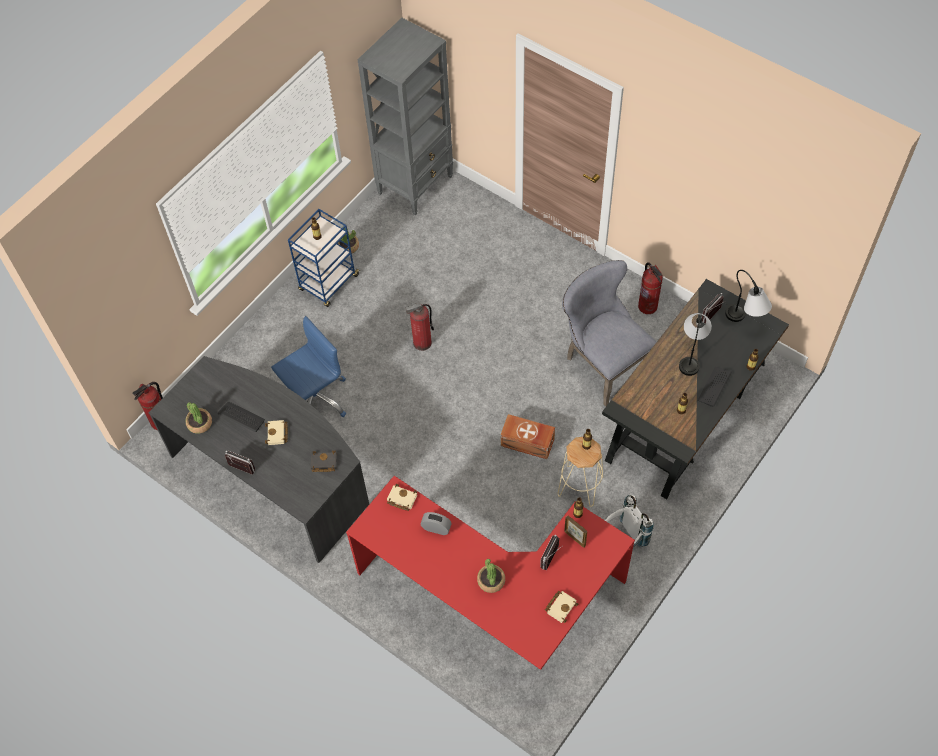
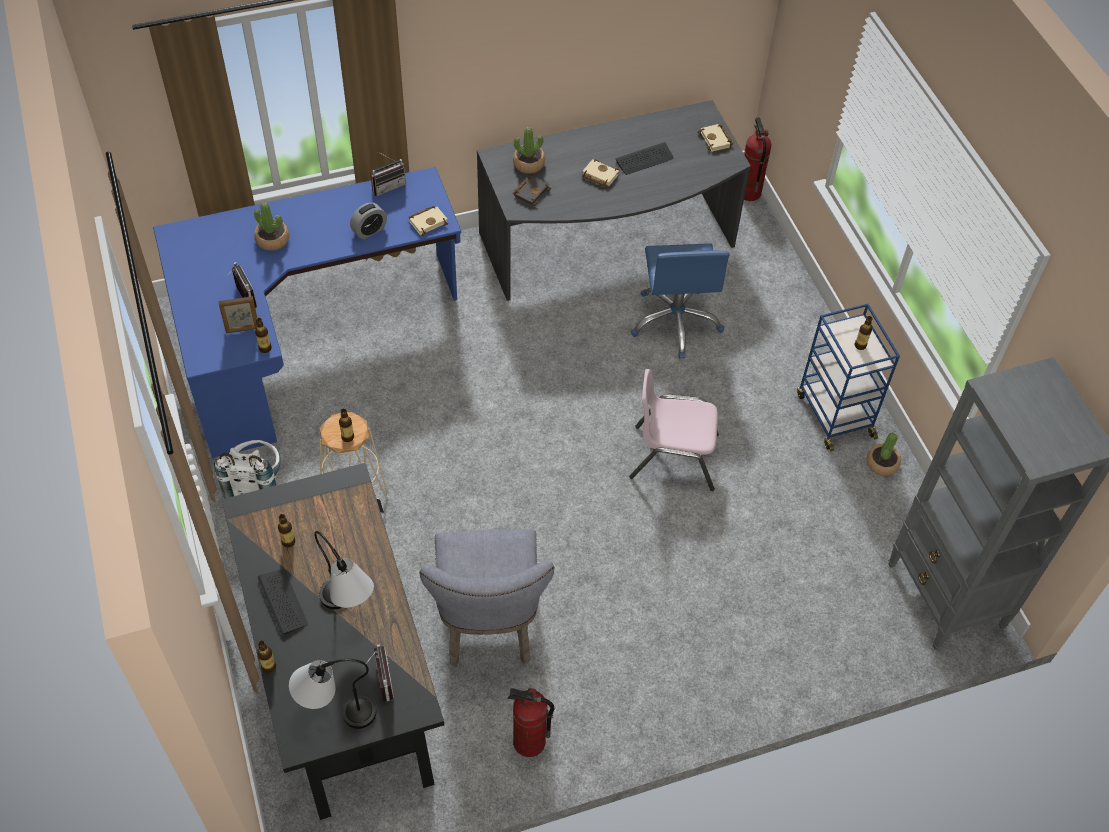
camera: 120 degrees right, 5 degrees down
(199, 423) = (665, 128): potted plant -> potted plant (529, 164)
(240, 470) = (582, 132): radio -> radio (388, 186)
(422, 343) = (673, 456): fire extinguisher -> pink chair
(494, 603) = (305, 337): red desk -> blue desk
(528, 443) = (451, 476): brown storage box -> none
(561, 606) = (190, 275): beige book -> beige book (716, 140)
(603, 363) = (488, 625): grey chair -> grey chair turned 90 degrees clockwise

